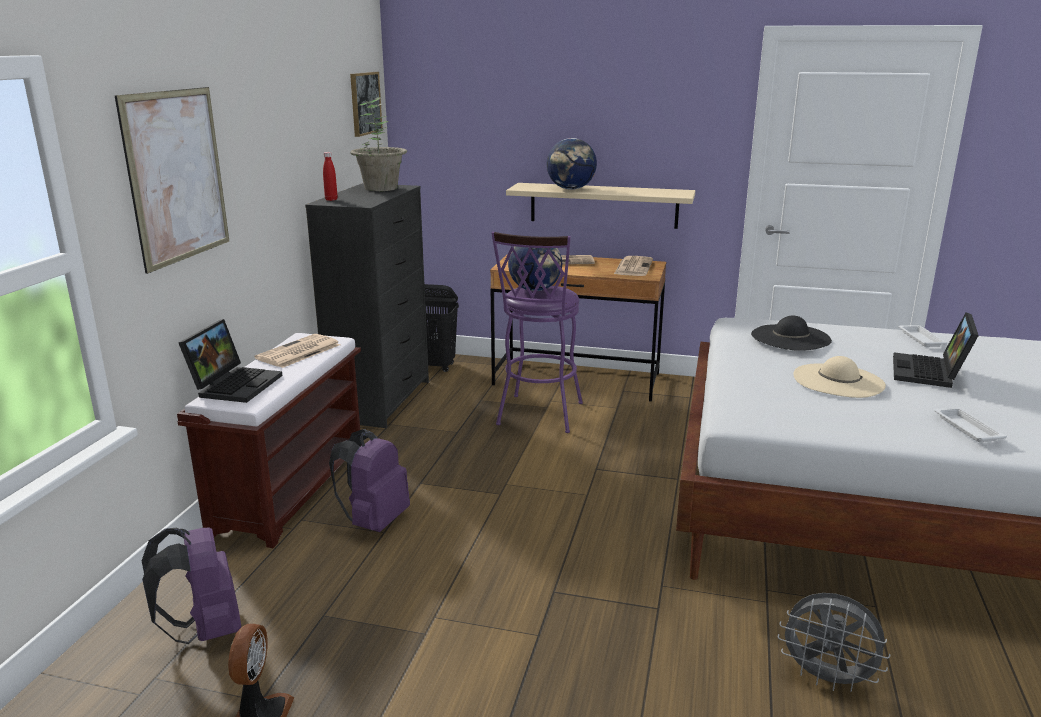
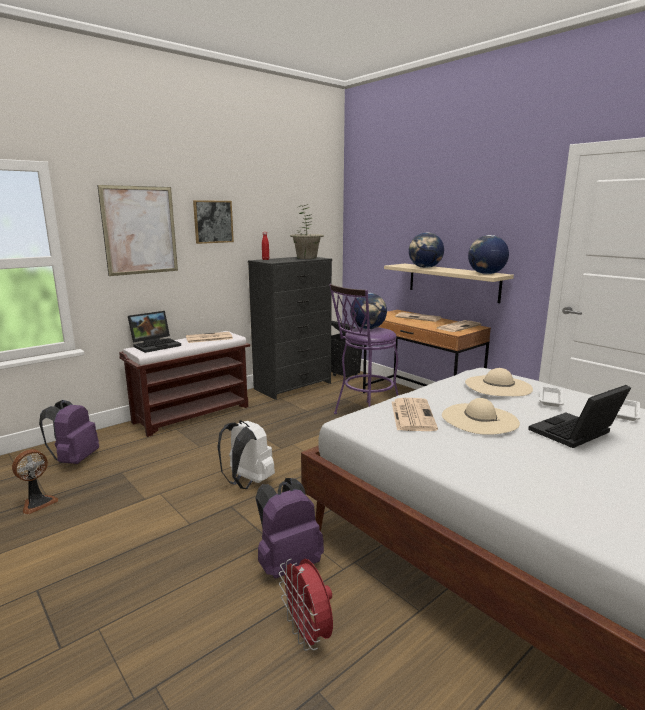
camera: 35 degrees right, 5 degrees down
(365, 103) = (319, 209): picture -> picture (213, 221)
(374, 521) = (203, 440): purple backpack -> purple backpack (287, 563)
(526, 554) = (247, 482): none -> white backpack
(669, 193) = (486, 274): none -> globe
(779, 394) = (412, 415): none -> newspaper
(790, 337) = (498, 386): black hat -> beige hat
(827, 678) = (308, 635): grey fan -> red fan
(966, 428) = (522, 476): white tray -> white tray (550, 398)

